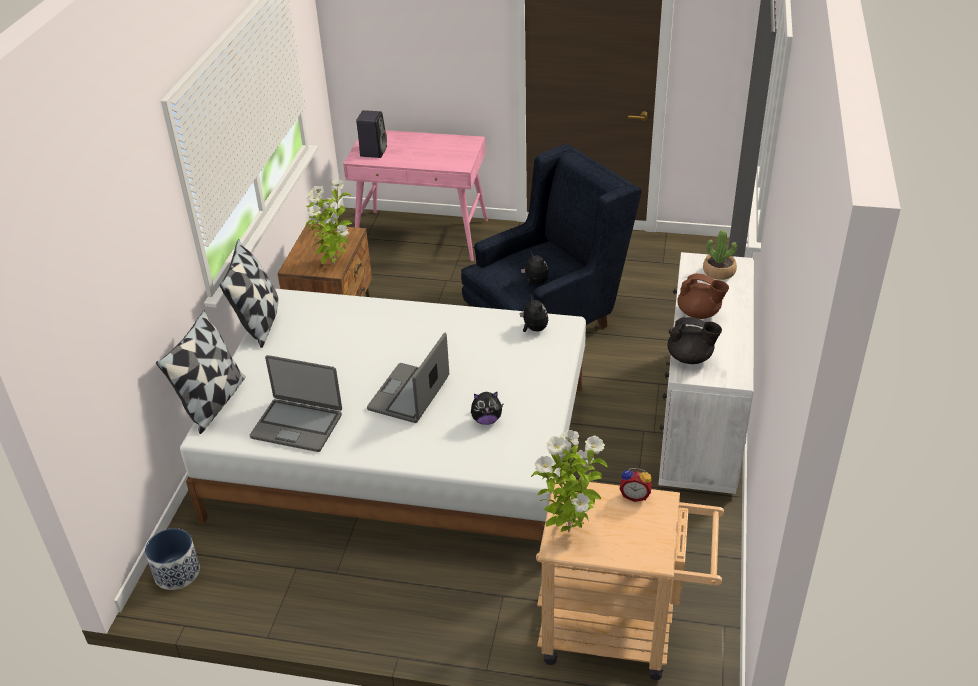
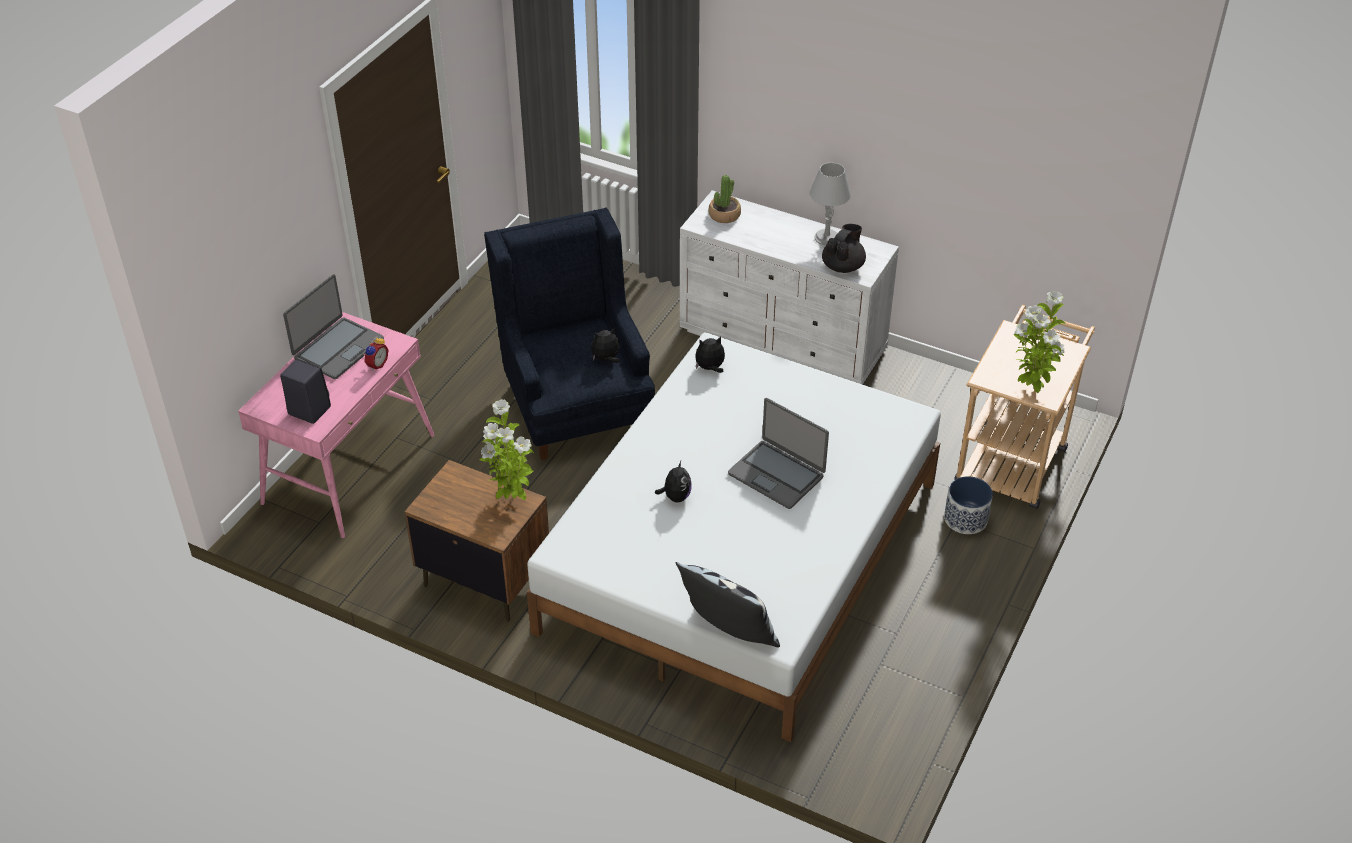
camera: 75 degrees left, 5 degrees up
(177, 572) = (858, 765): planter -> planter (965, 519)
(259, 323) = (596, 579): pillow -> none
(297, 425) = (793, 566): laptop -> laptop (338, 349)
(486, 420) = (835, 429): plush toy -> plush toy (675, 497)
(635, 495) = (1001, 343): alarm clock -> alarm clock (376, 364)
(699, 313) = (782, 244): brown teapot -> none
(730, 339) = (826, 237): none -> grey table lamp

